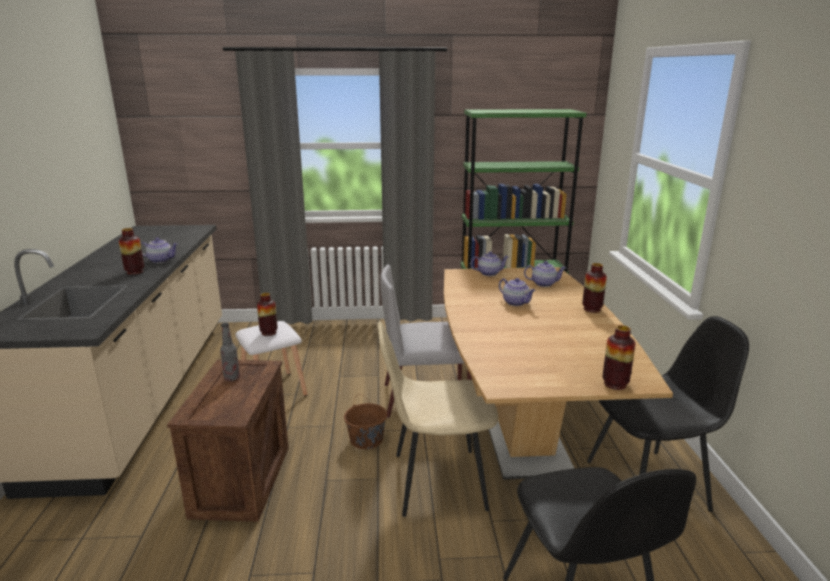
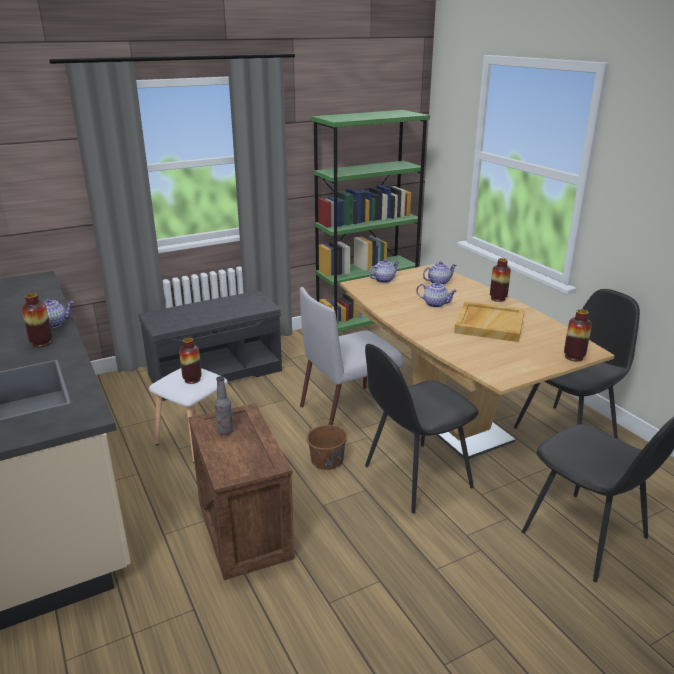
camera: 25 degrees left, 5 degrees up
(340, 339) = (216, 372): none -> grey bench
(436, 481) = (415, 477): beige chair -> black chair
(552, 331) = (489, 324): none -> beige tray

